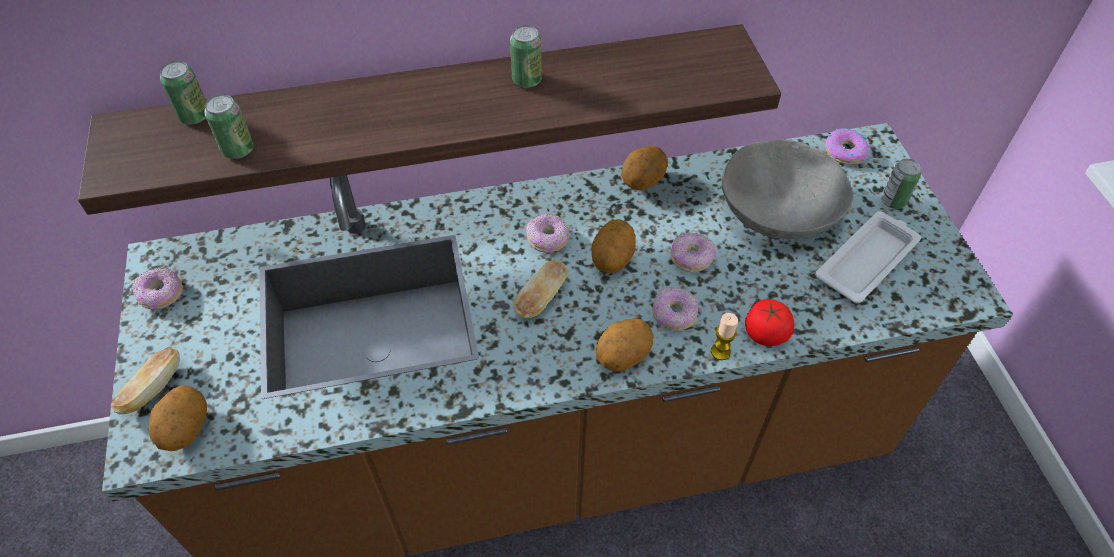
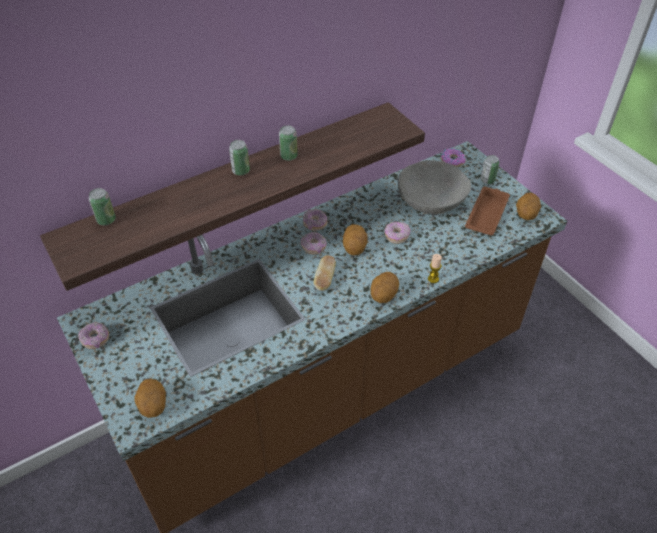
camera: 20 degrees left, 5 degrees down
(152, 389) = (120, 391): bread -> none
(238, 150) = (144, 231): can -> can (241, 171)
(642, 181) = (351, 203): potato -> potato (525, 215)
(673, 315) = (400, 267): donut -> donut (315, 224)
(765, 334) = (452, 263): tomato -> none
(867, 260) = (487, 213): white tray -> brown tray

